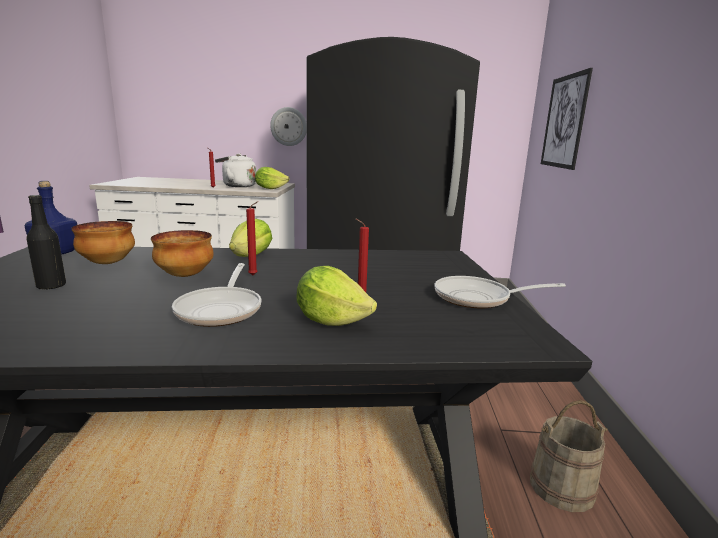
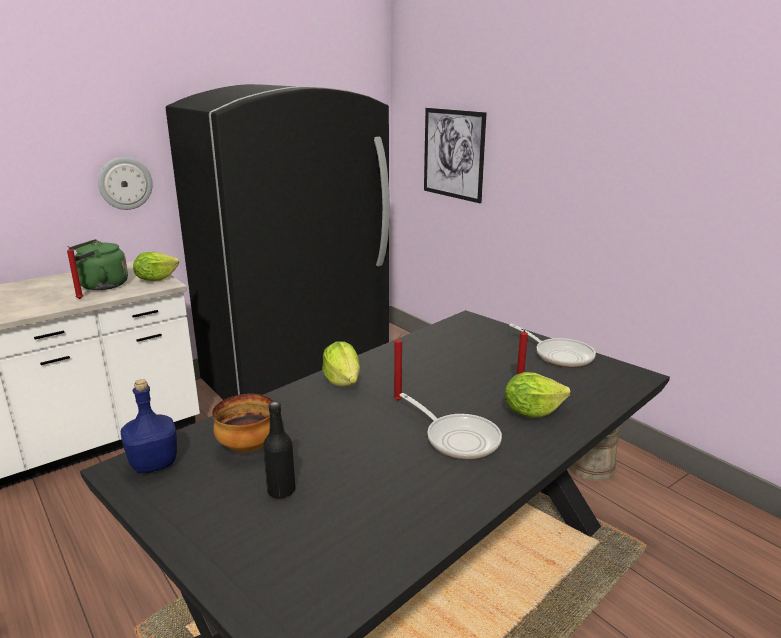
camera: 40 degrees left, 5 degrees up
(186, 275) = (352, 425): bowl -> none
(237, 186) = (100, 286): white kettle -> green kettle
(478, 298) = (560, 355): frying pan -> frying pan turned 90 degrees counterclockwise

